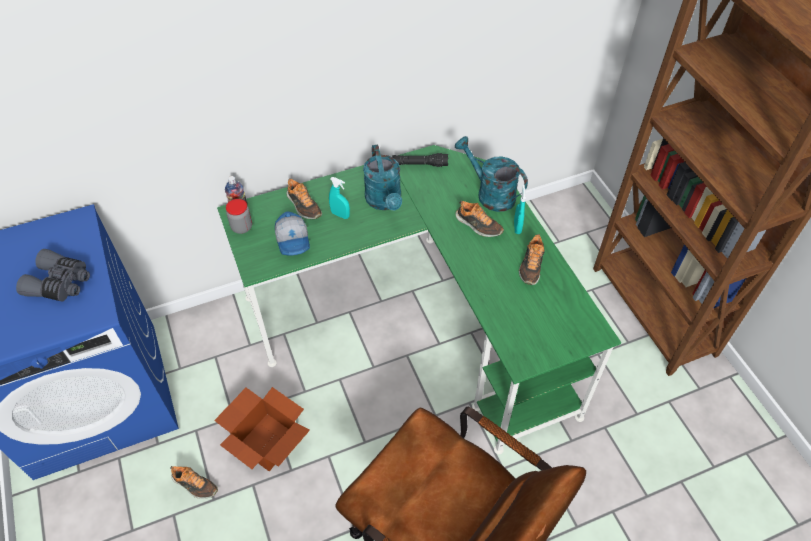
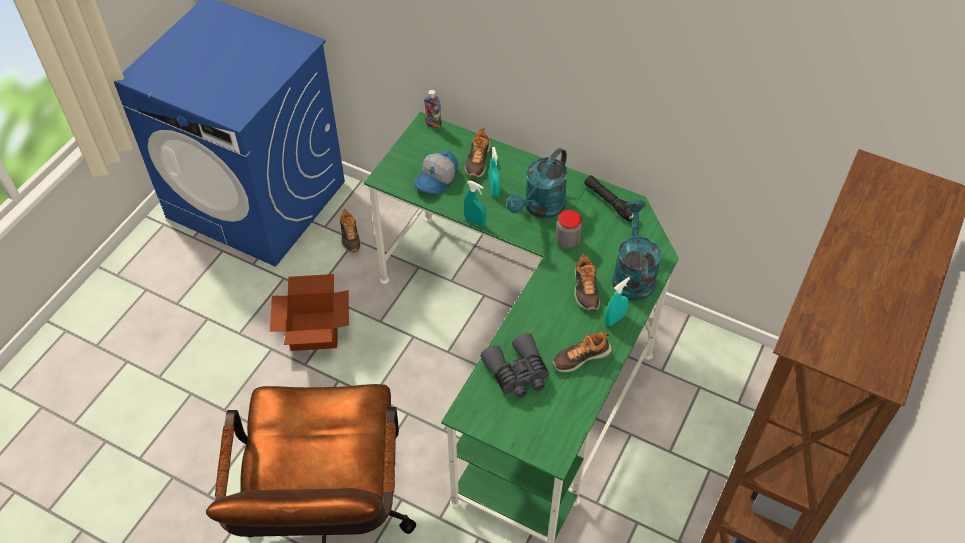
camera: 50 degrees right, 0 degrees up
(60, 283) = (242, 78): grey binoculars -> grey binoculars (517, 373)
(194, 484) = (240, 312): shoe -> shoe (350, 237)
(242, 227) = (416, 140): jar -> jar (567, 241)
(356, 244) = (474, 221): none -> turquoise spray bottle

